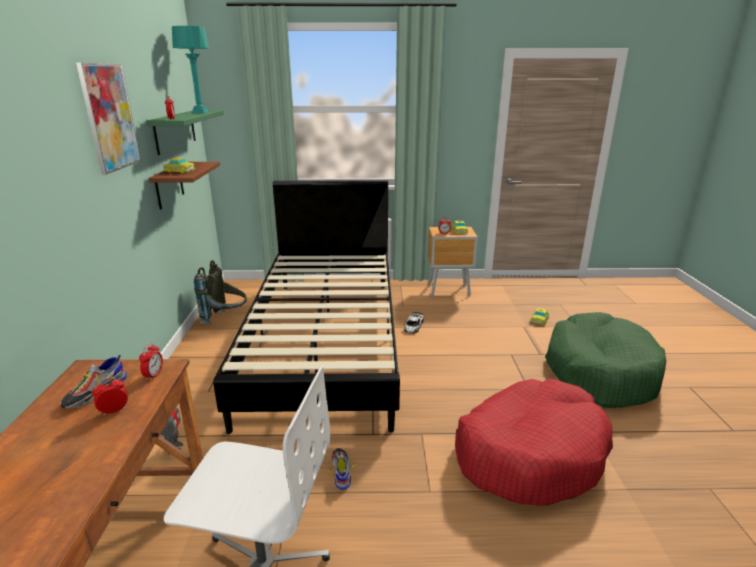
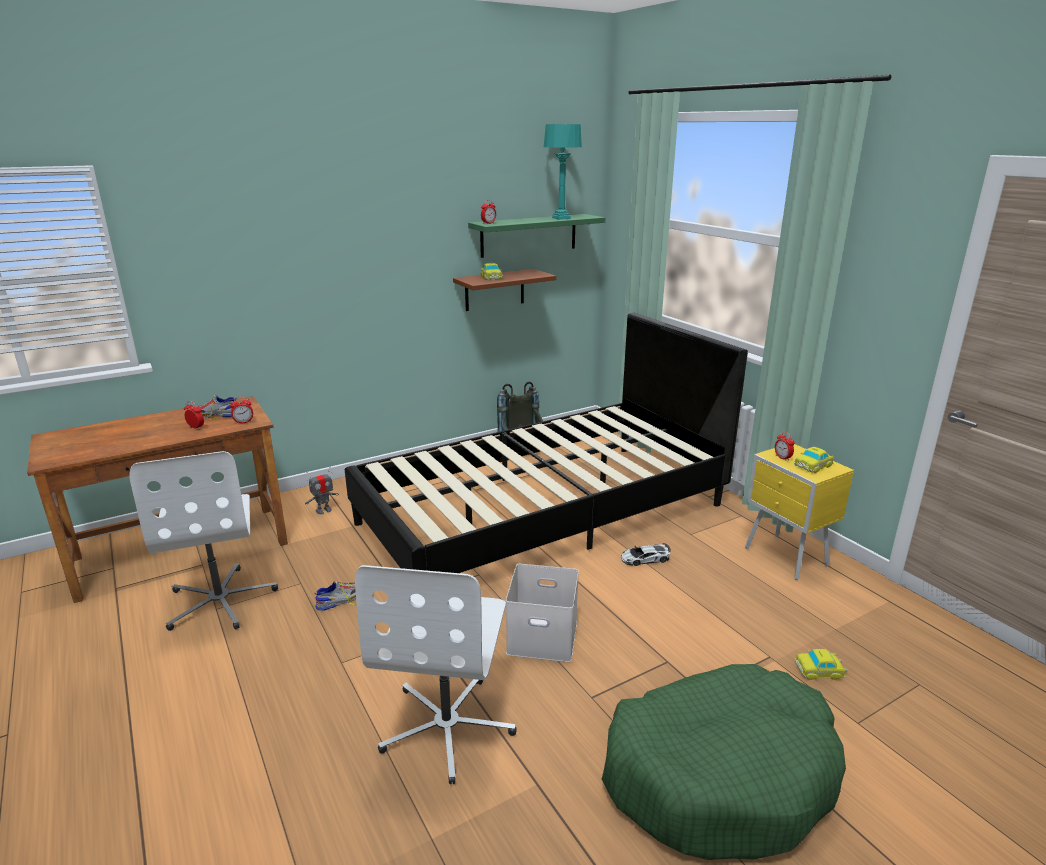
camera: 60 degrees right, 0 degrees up
(109, 117) = (402, 217): picture -> none
(449, 291) = (786, 558): brown nightstand -> yellow nightstand
(462, 386) = (544, 636): none -> white storage box
(529, 453) = (448, 726): red dog bed -> white office chair

